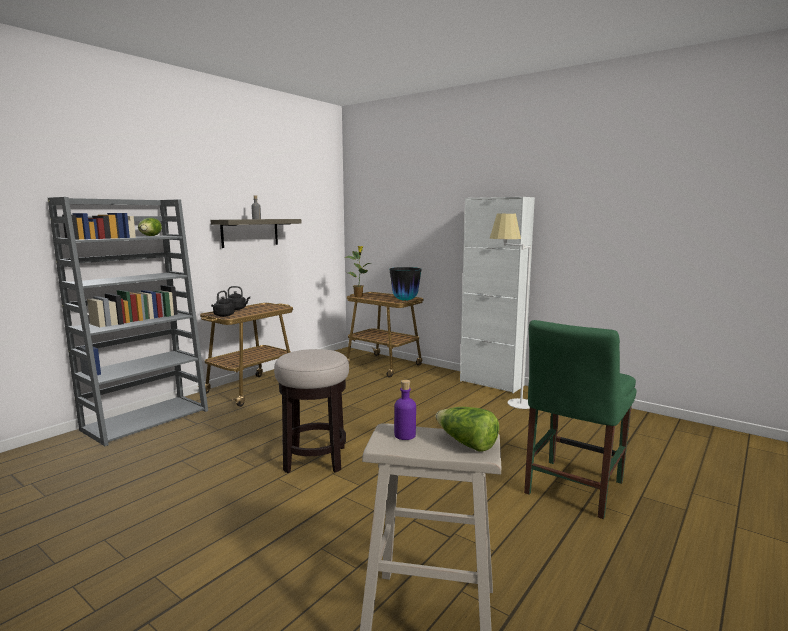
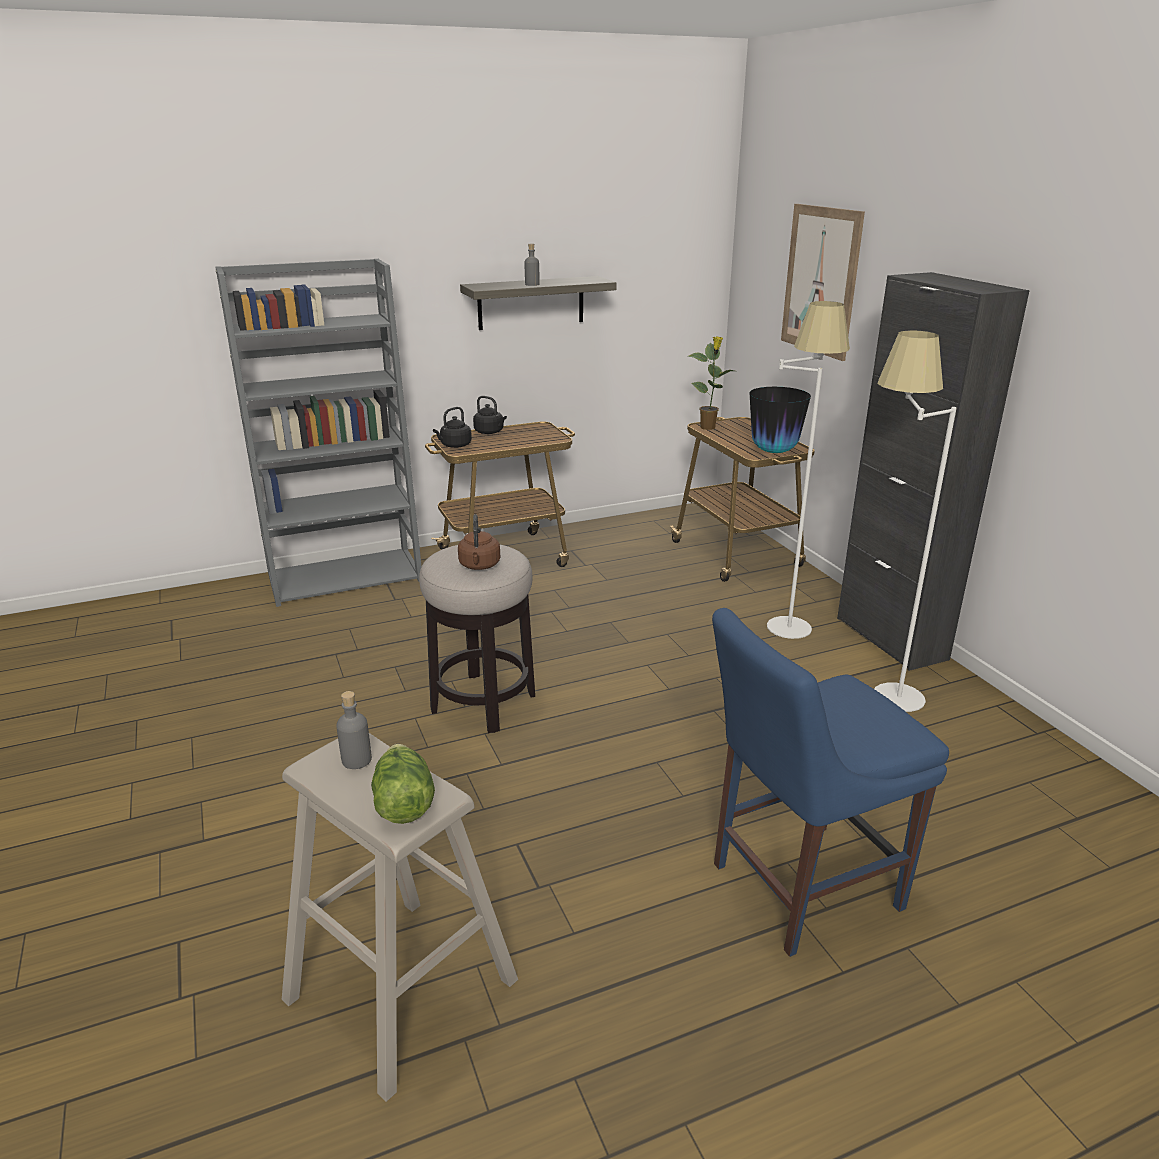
camera: 30 degrees right, 15 degrees up
(150, 236) = (350, 320): lettuce -> none
(319, 357) = (479, 566): none -> brown kettle
(405, 435) = (356, 760): purple bottle -> grey bottle
(408, 214) = (820, 281): none -> picture
(437, 385) = (788, 617): none -> white floor lamp
(491, 383) = (891, 638): white cabinet -> black cabinet
(571, 489) = (797, 887): green chair -> blue chair

